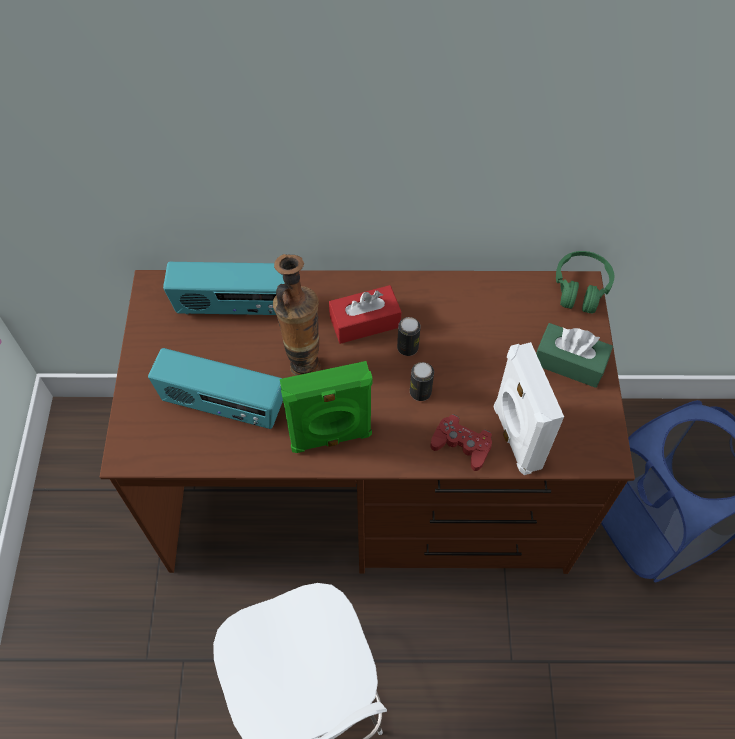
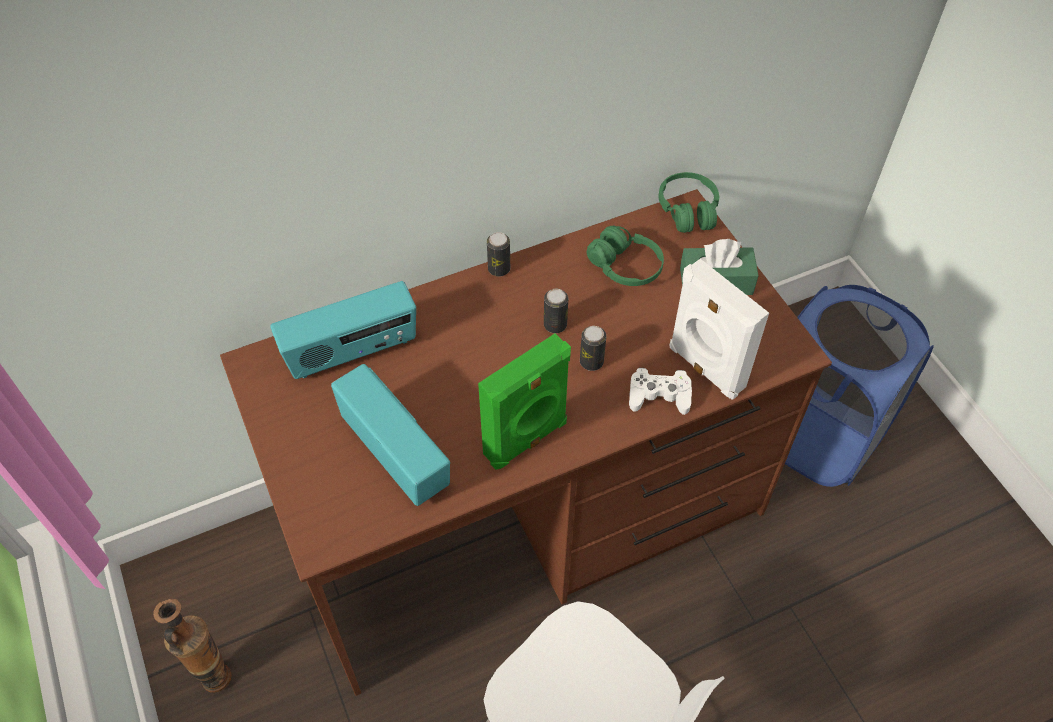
camera: 25 degrees left, 5 degrees down
(223, 406) = (397, 453): radio -> radio turned 120 degrees counterclockwise
(303, 360) = (456, 376): vase -> vase (212, 671)
(365, 322) = (498, 316): red tissue box -> none
(387, 280) = (499, 269): none -> can
(461, 445) = (659, 395): red game controller -> white game controller
(496, 319) = (625, 267): none -> green headphones

